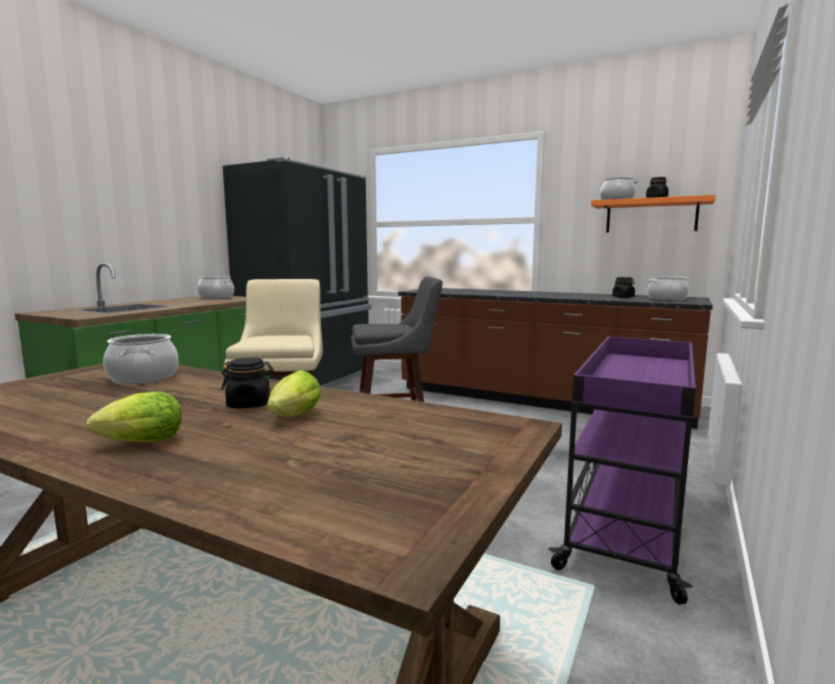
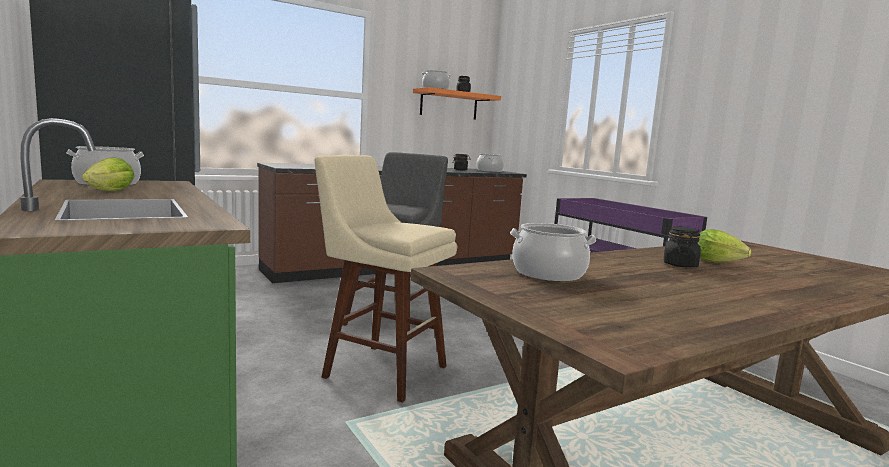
camera: 60 degrees left, 0 degrees up
(137, 443) = (782, 291): lettuce -> lettuce (107, 191)

